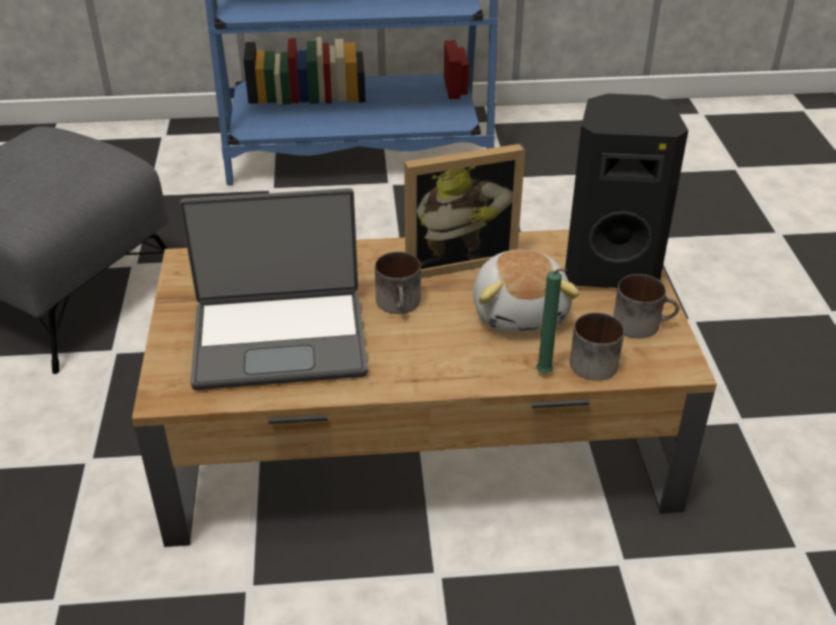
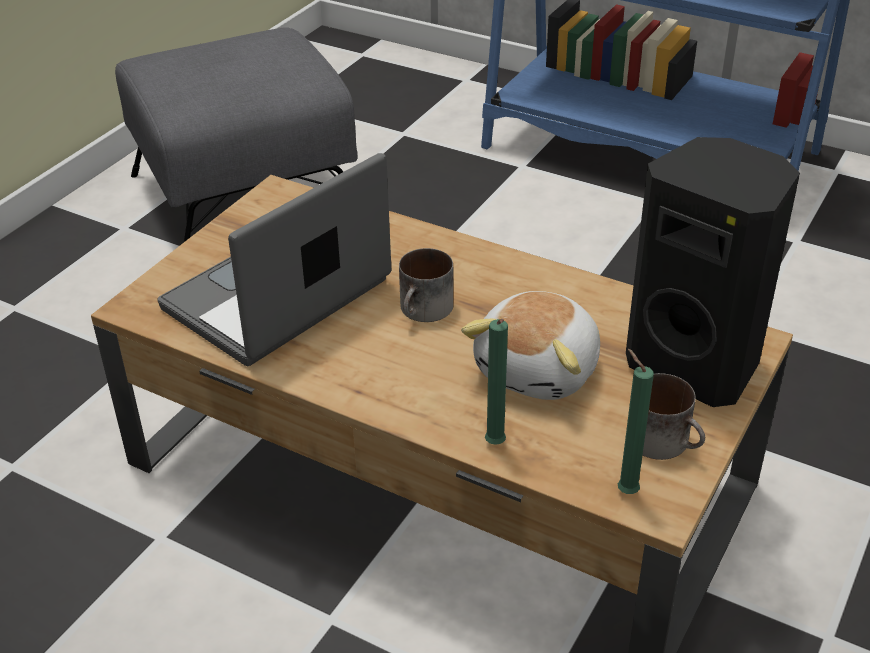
camera: 35 degrees right, 0 degrees up
(280, 339) = (279, 297): laptop -> laptop turned 105 degrees clockwise
(457, 259) = (531, 288): picture frame -> none
(593, 359) = (563, 454): mug -> none
(651, 365) = (624, 490): none -> green candle

